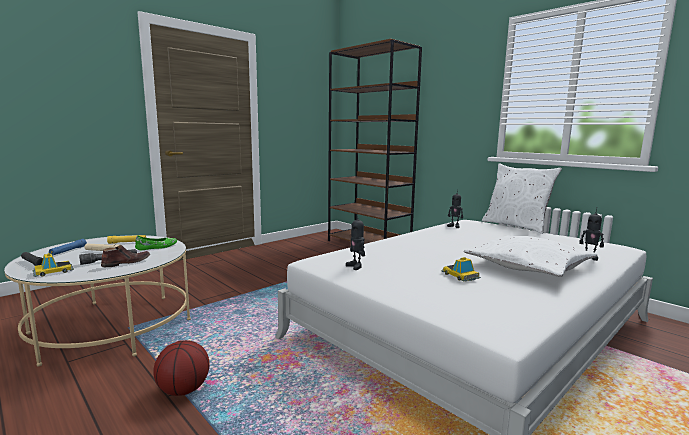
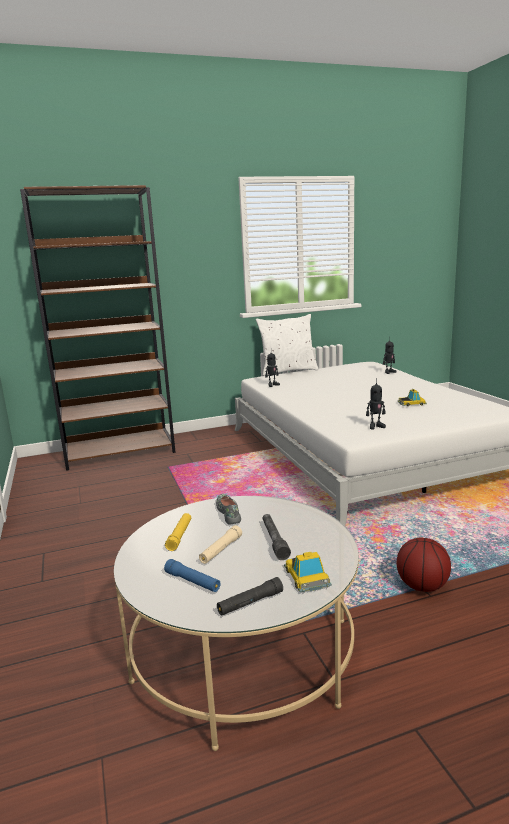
camera: 65 degrees left, 5 degrees up
(126, 263) = (294, 528): brown shoe -> none
(157, 247) = (229, 513): green shoe -> grey shoe
(528, 267) = (397, 387): white pillow -> none

